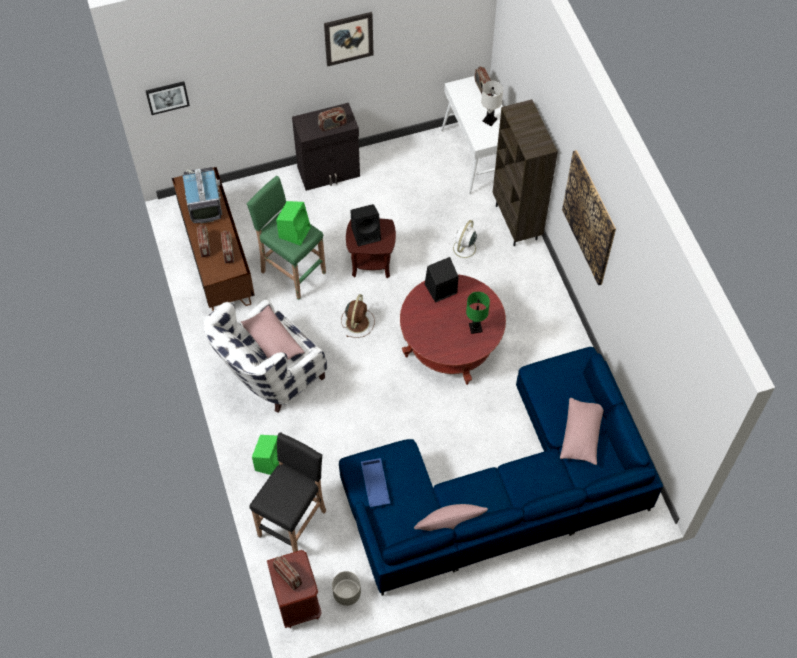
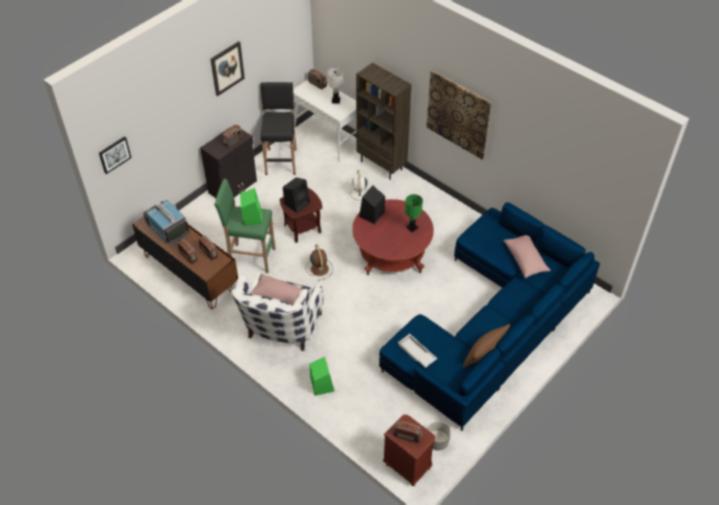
camera: 30 degrees left, 10 degrees down
(293, 522) = (366, 415): black stool -> black stool (281, 161)
(374, 484) = (416, 353): blue tray -> white tray
(449, 524) = (484, 353): pink pillow -> brown pillow

